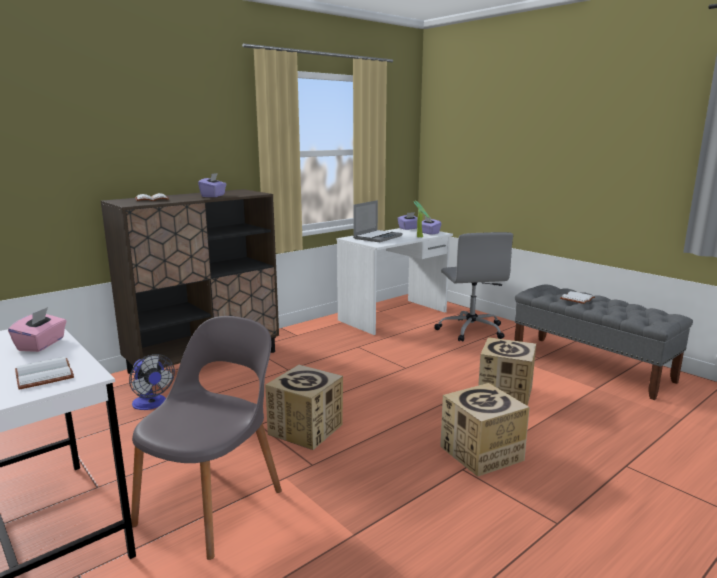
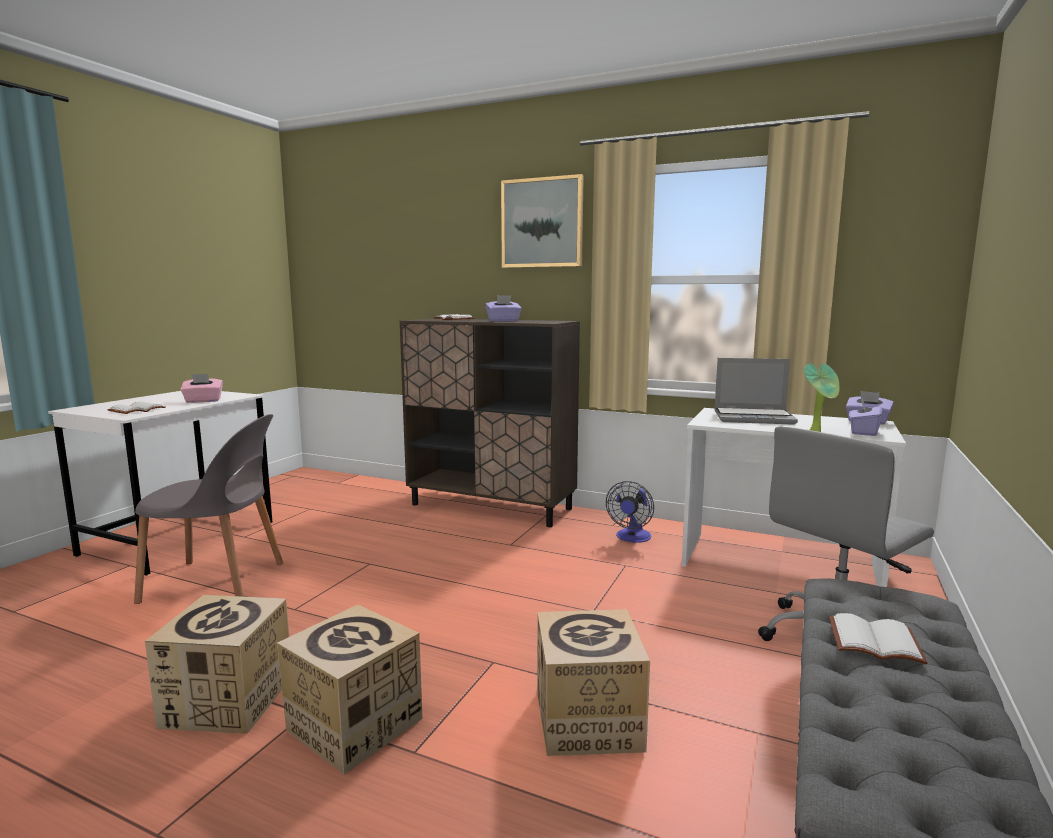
camera: 65 degrees right, 5 degrees down
(151, 404) = (385, 514): fan -> fan (632, 538)
(203, 107) = (542, 223): none -> picture
(306, 429) = (370, 588): cardboard box -> cardboard box (228, 701)

